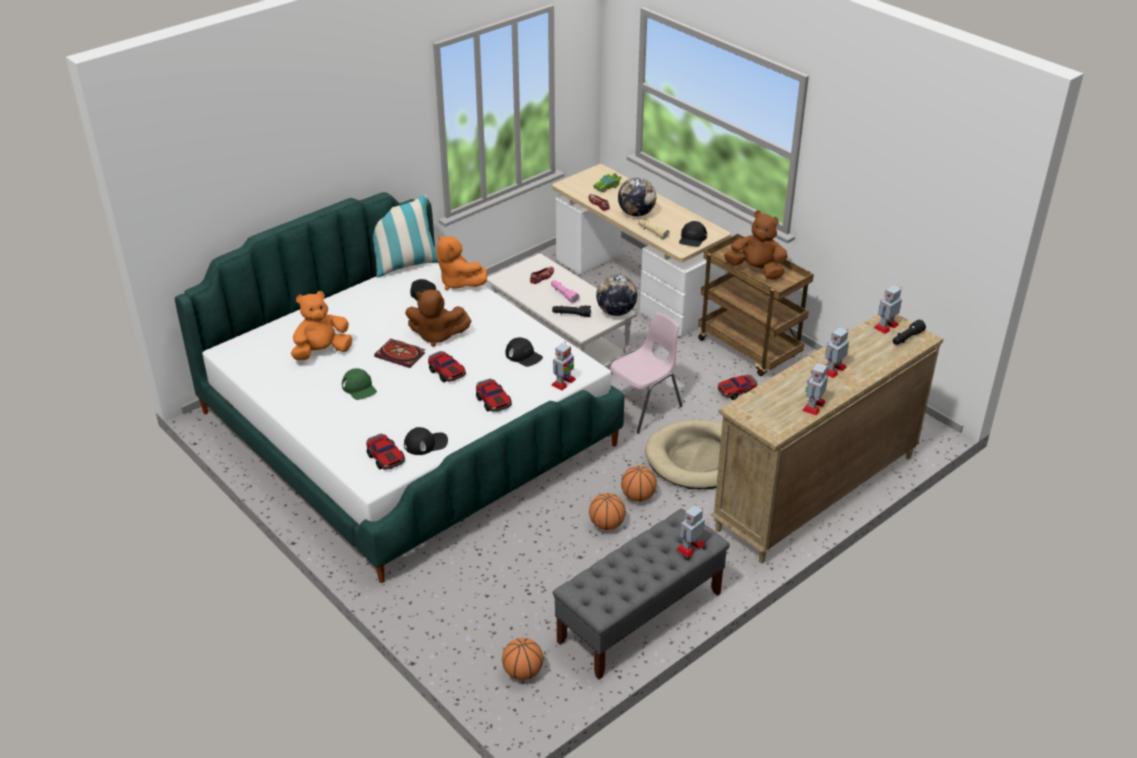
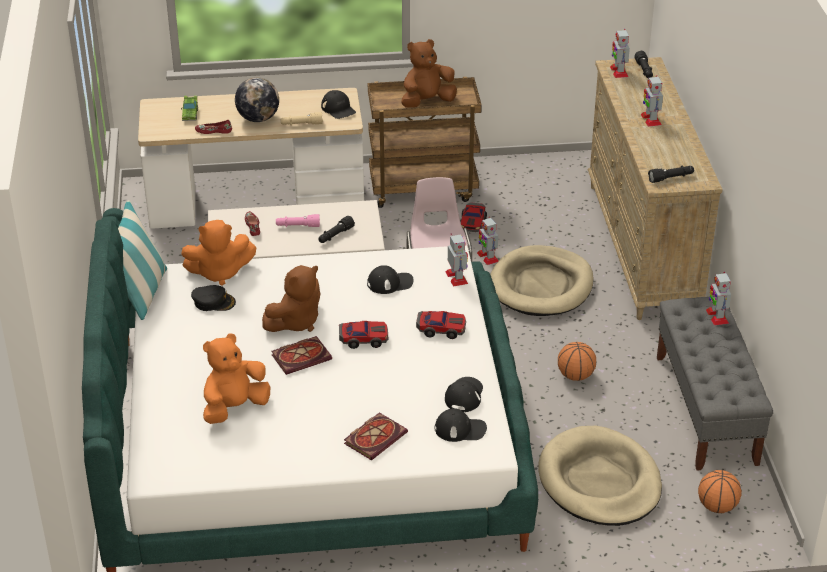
camera: 55 degrees left, 0 degrees up
(322, 352) = (234, 408): orange plush toy -> orange plush toy turned 45 degrees clockwise
(343, 423) = (375, 437): none -> book
(359, 388) = (328, 405): green cap -> none
(385, 457) = (460, 429): toy car -> black cap
(492, 590) = (599, 481): none -> beige dog bed
(616, 312) = (362, 209): globe -> none
(638, 496) = (556, 341): basketball -> none
(756, 412) = (671, 178): none -> black flashlight
(813, 406) = (688, 149): toy robot -> toy robot (487, 257)

